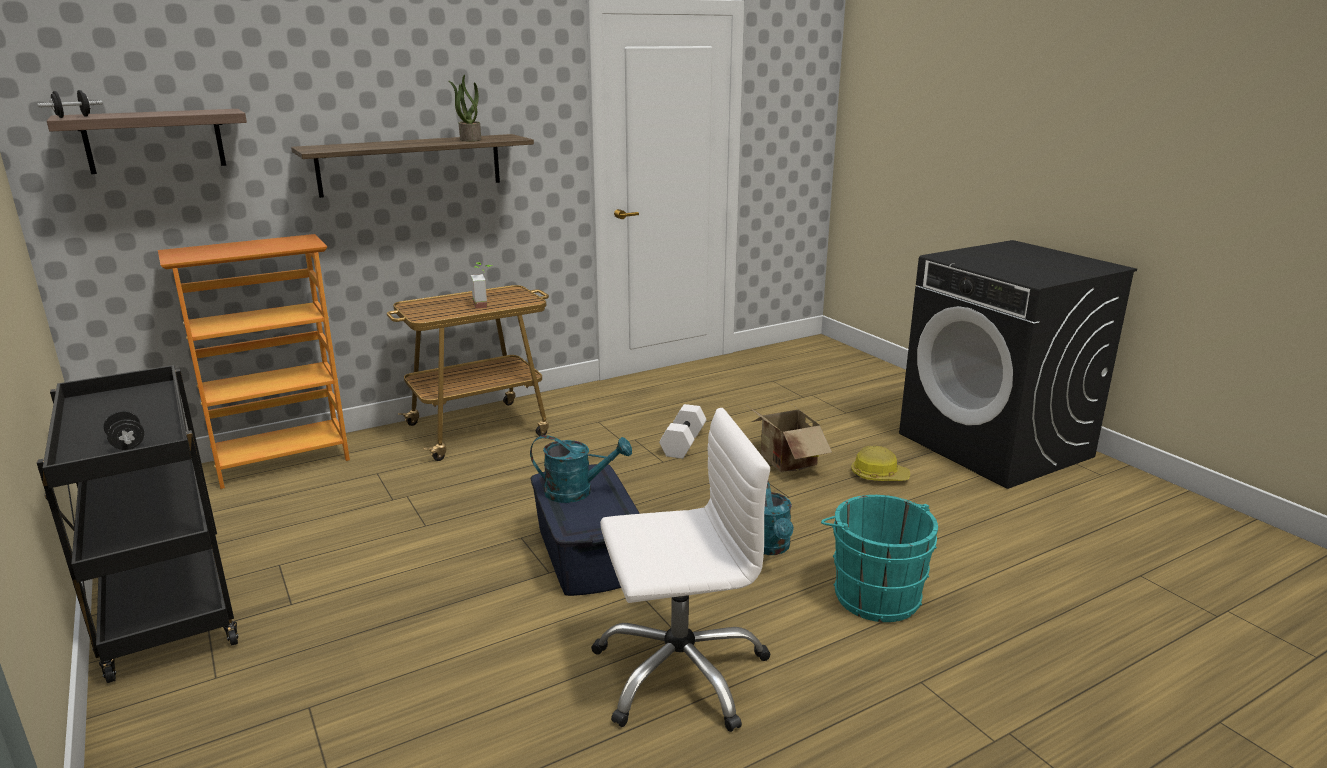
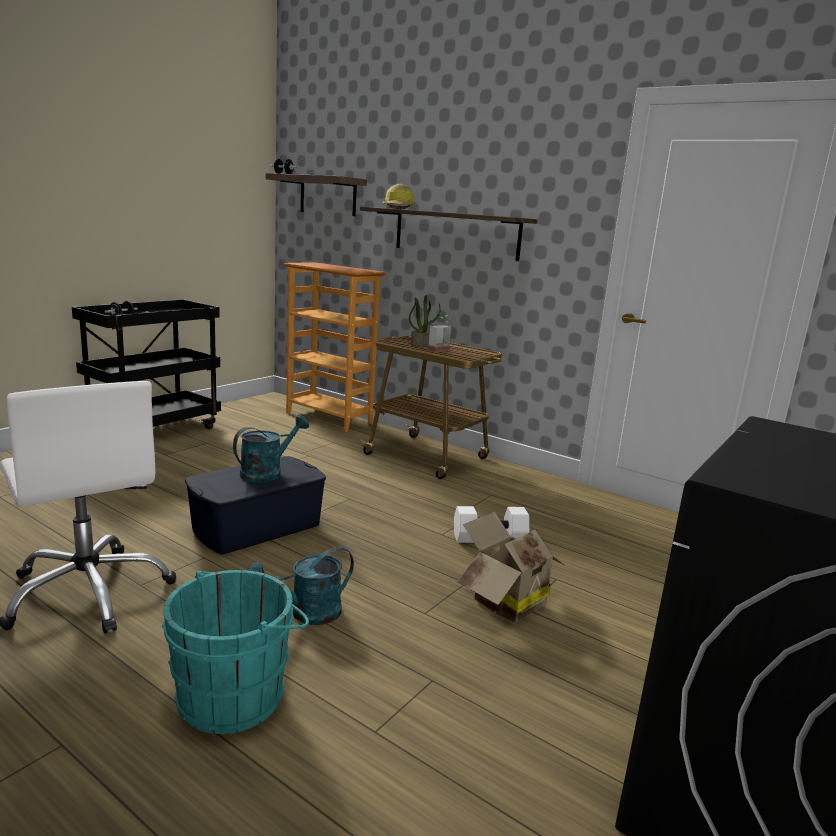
camera: 65 degrees right, 5 degrees down
(470, 139) = (480, 214): potted plant -> potted plant (421, 344)
(577, 492) = (267, 473): turquoise watering can -> turquoise watering can turned 120 degrees counterclockwise
(879, 476) = (535, 677): hard hat -> hard hat (399, 209)

